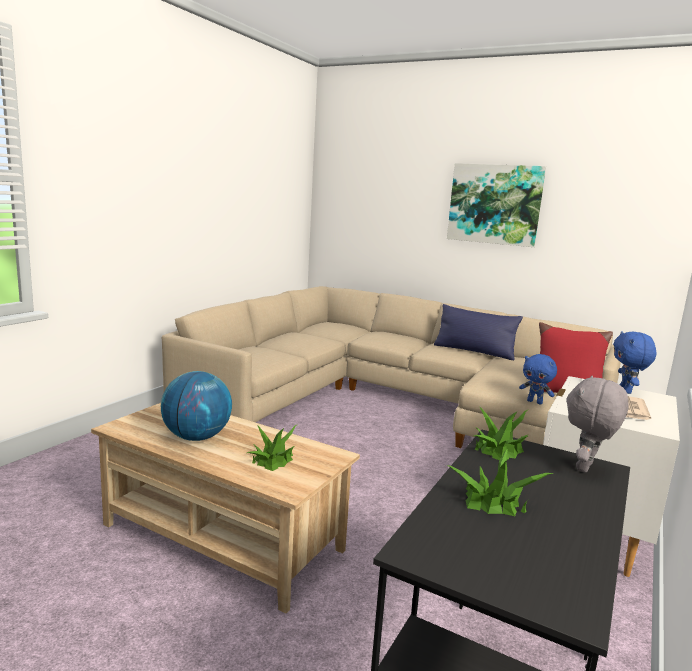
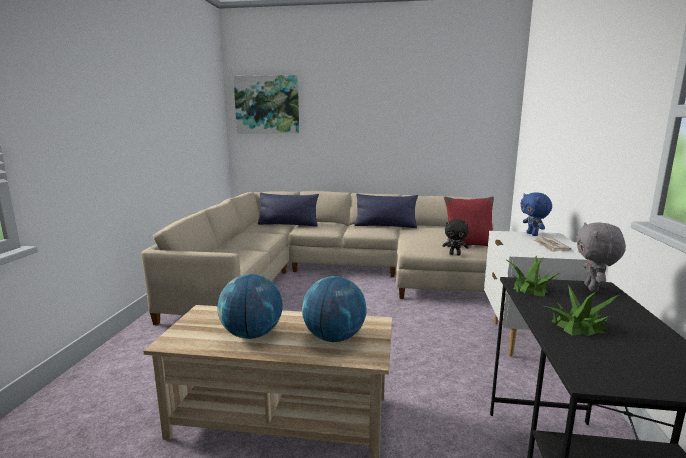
camera: 20 degrees left, 0 degrees up
(273, 460) = (334, 338): potted plant -> globe
(354, 331) = (288, 224): none -> blue pillow
(494, 204) = (380, 114): picture -> picture (267, 105)
(535, 402) = (455, 254): blue plush toy -> black plush toy

